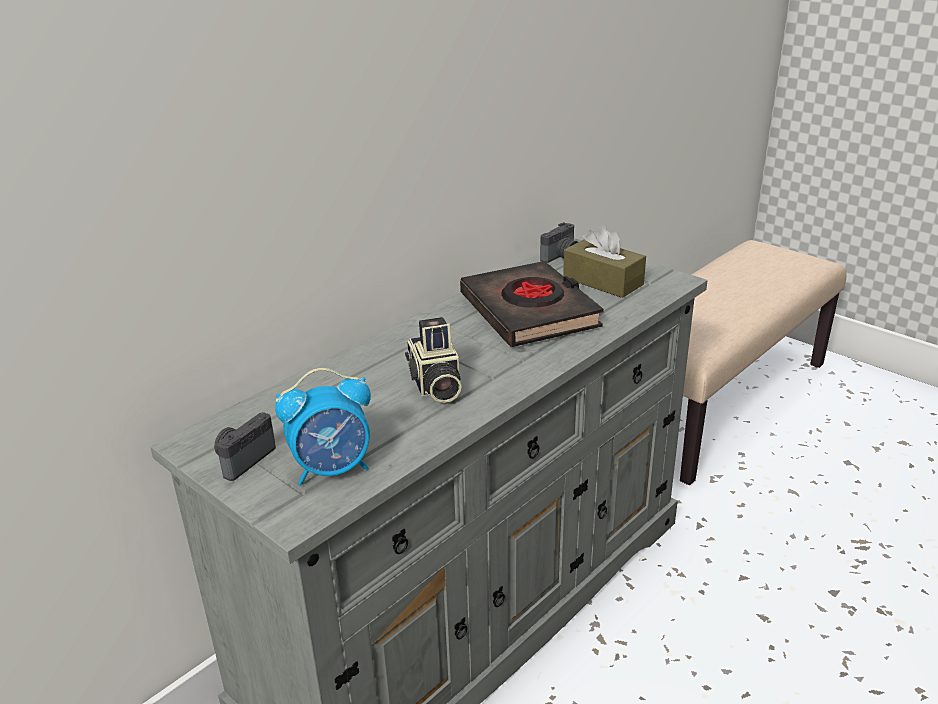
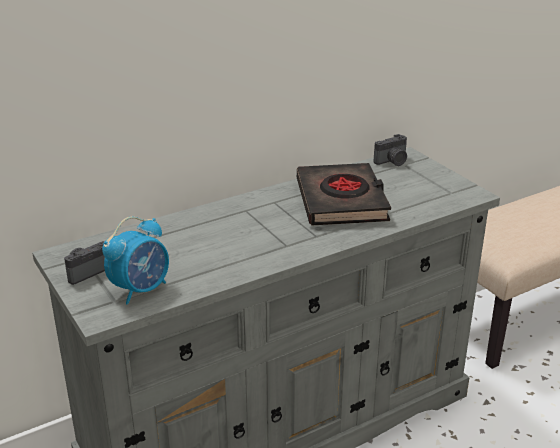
camera: 15 degrees right, 0 degrees up
(333, 469) = (141, 289): alarm clock -> alarm clock turned 45 degrees counterclockwise
(434, 386) = (241, 244): camera -> none
(603, 281) = (413, 186): brown tissue box -> none

